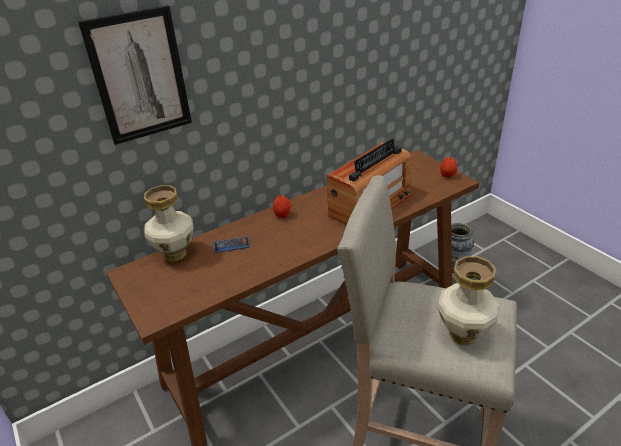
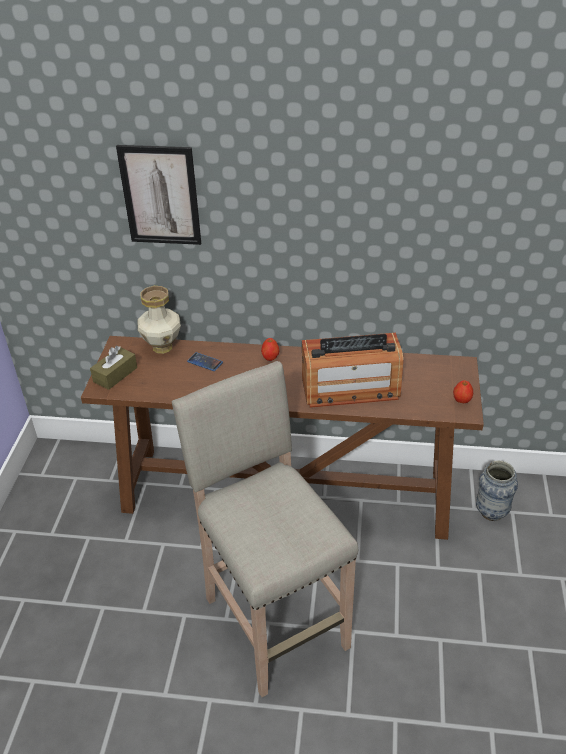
camera: 40 degrees right, 5 degrees up
(156, 299) = (115, 374): none -> brown tissue box
(463, 334) = (274, 533): vase -> none

